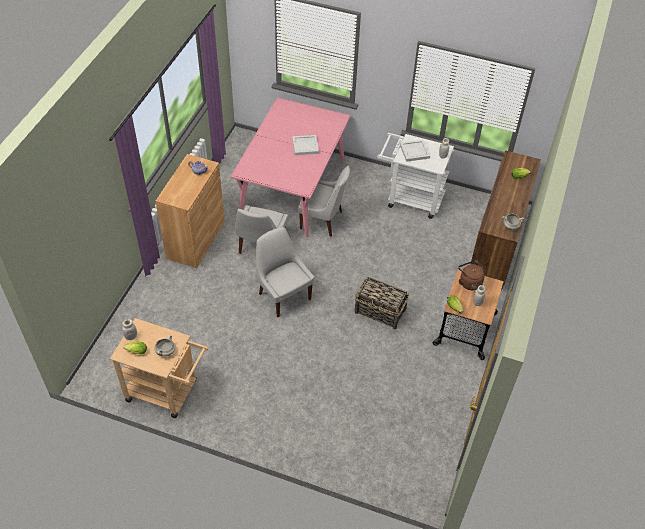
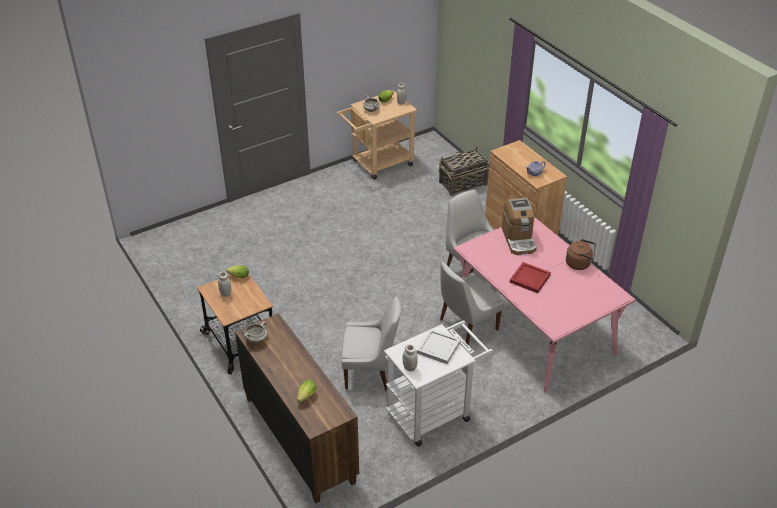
camera: 130 degrees right, 10 degrees down
(268, 168) = (518, 239): none -> coffee machine
(283, 295) = (402, 255): white chair -> white chair (371, 372)
(305, 146) = (530, 278): white tray -> red tray
(380, 311) = (321, 302): basket -> basket (462, 183)
(469, 282) = (250, 302): brown kettle -> brown kettle (579, 263)

